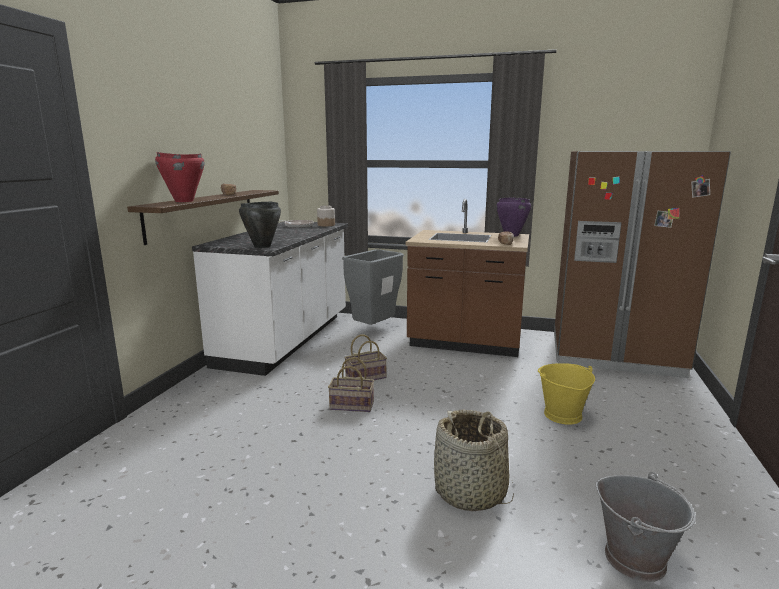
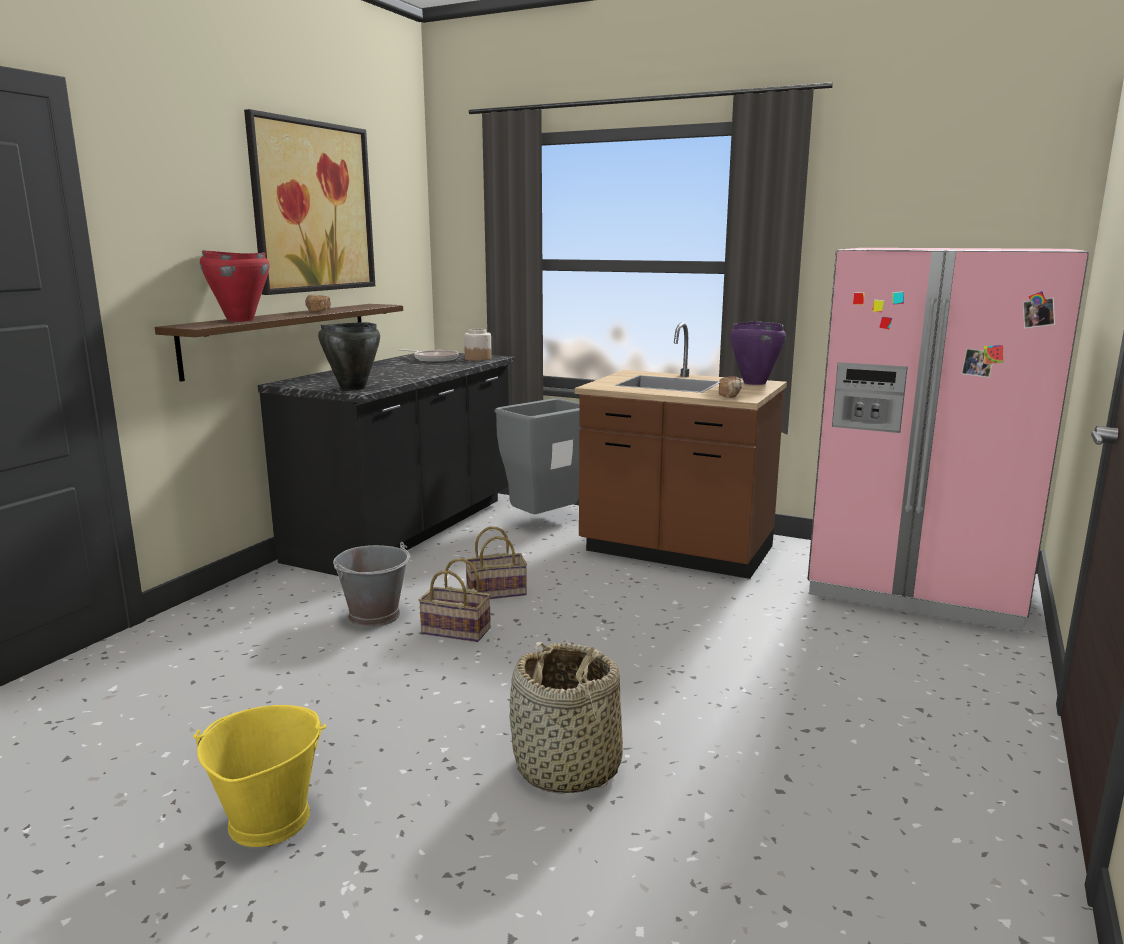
camera: 10 degrees right, 0 degrees up
(220, 124) = (313, 207): none -> picture
(287, 340) = (408, 530): white counter -> black counter
(562, 415) = (772, 671): yellow bucket -> yellow bucket (268, 819)
(614, 354) = (916, 585): brown fridge -> pink fridge
(635, 559) = (768, 887): grey bucket -> grey bucket (375, 616)

